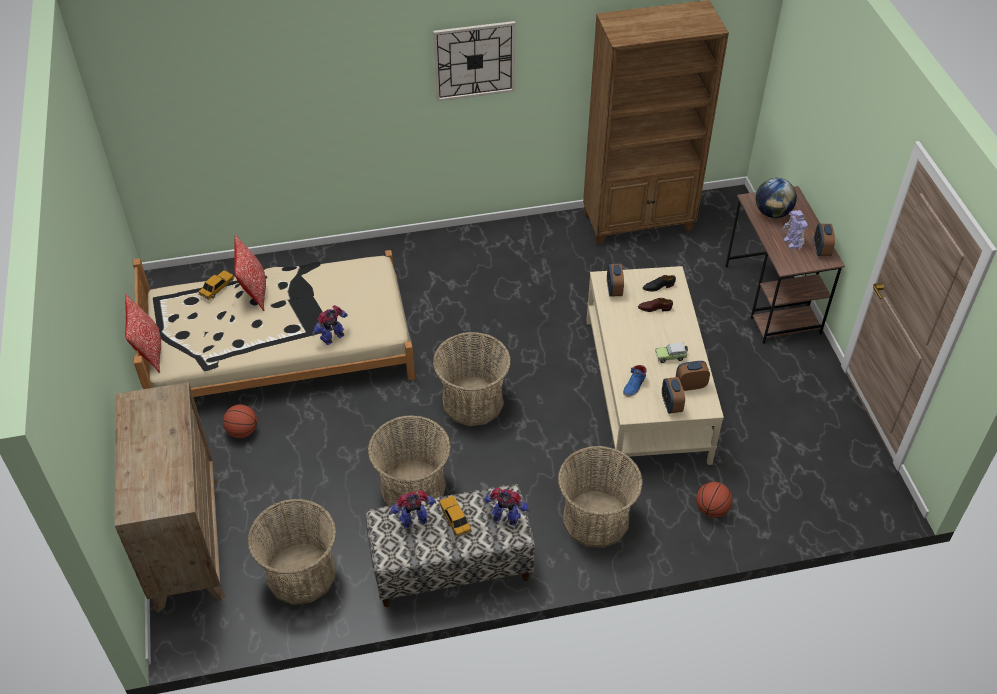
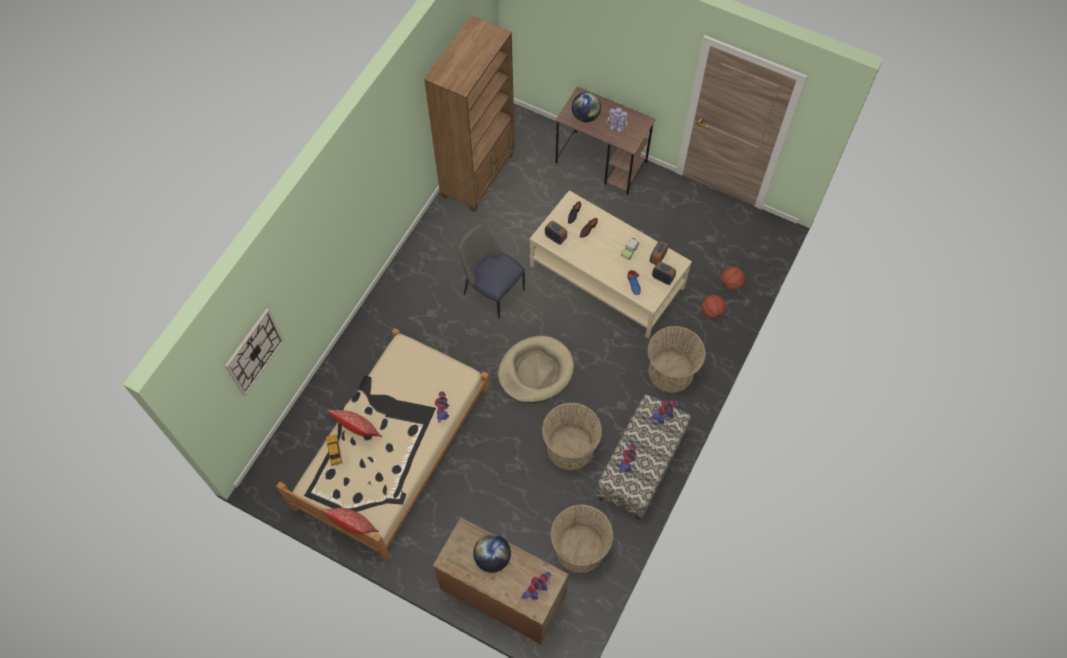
camera: 50 degrees left, 15 degrees up
(153, 496) = (537, 590): none -> toy robot
(162, 435) = (492, 558): none -> globe
(243, 431) = (443, 513): basketball -> basketball (730, 284)
(455, 519) = (643, 442): toy car -> none
(472, 402) = (535, 371): basket -> beige dog bed
(474, 61) = (371, 169): wall clock -> wall clock (254, 352)
(525, 312) = (492, 291): none -> chair
(821, 250) = (634, 119): alarm clock -> none

